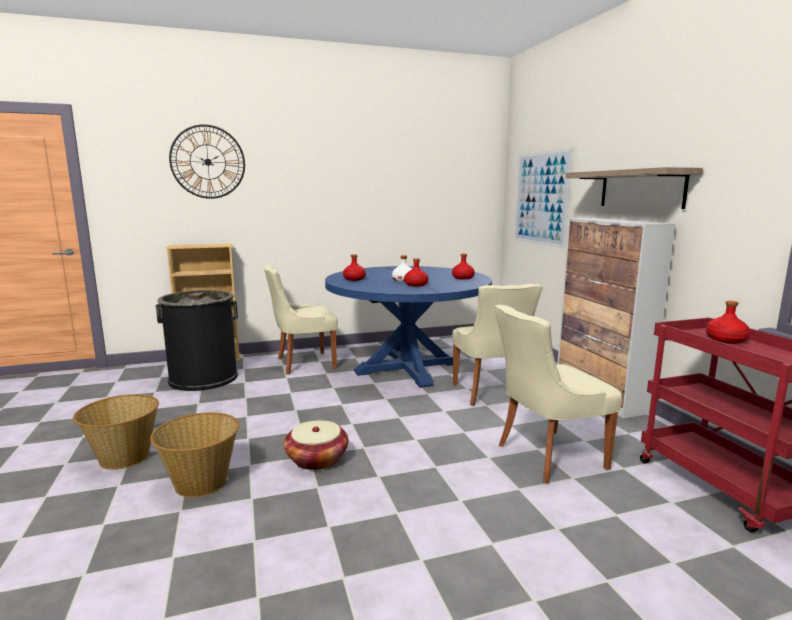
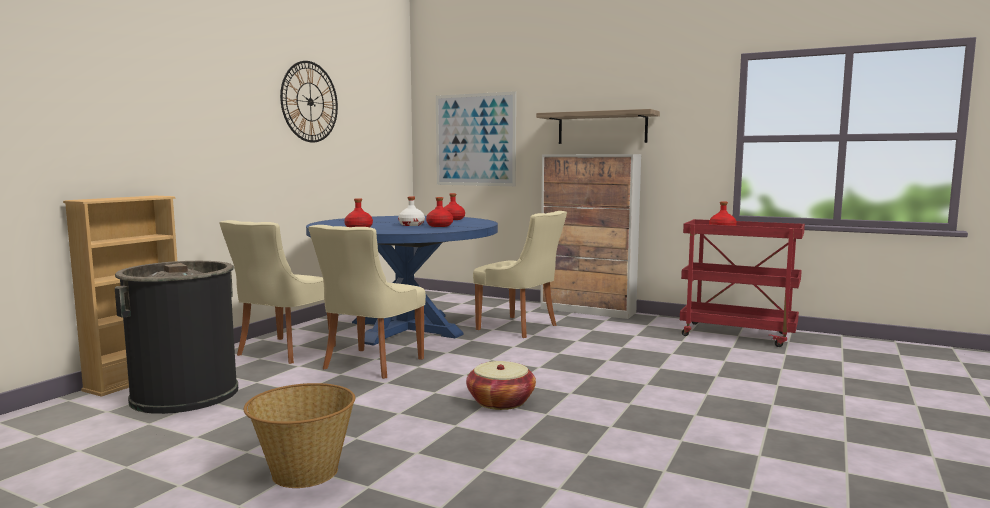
camera: 45 degrees left, 5 degrees down
(201, 482) = (447, 450): basket -> none
(208, 162) = (120, 72): wall clock -> wall clock (310, 102)
(547, 456) = (636, 349): beige chair -> beige chair (370, 364)

